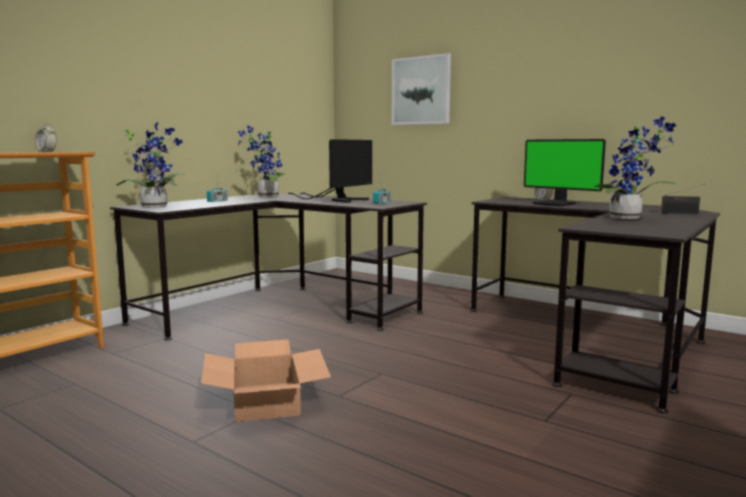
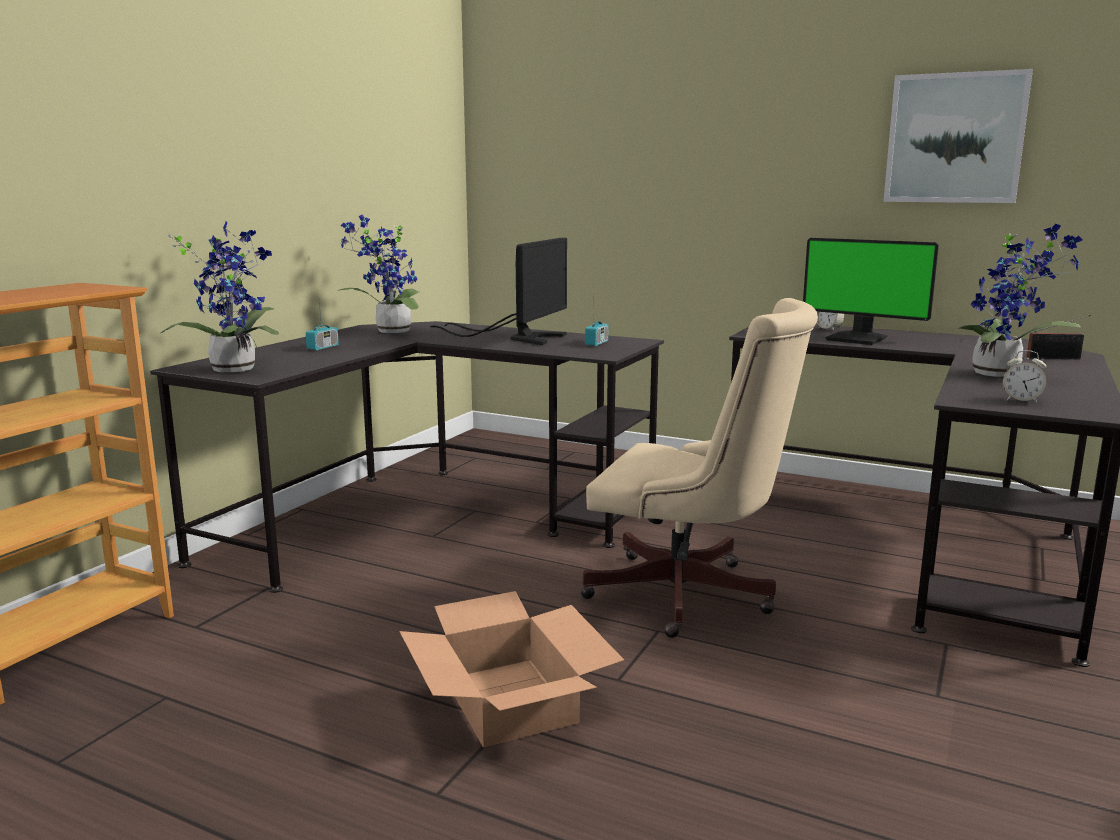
camera: 10 degrees left, 5 degrees up
(46, 152) = (53, 288): alarm clock -> alarm clock (1021, 400)
(414, 358) = (690, 597): none -> beige office chair
(421, 91) = (621, 149): picture -> picture (955, 138)

